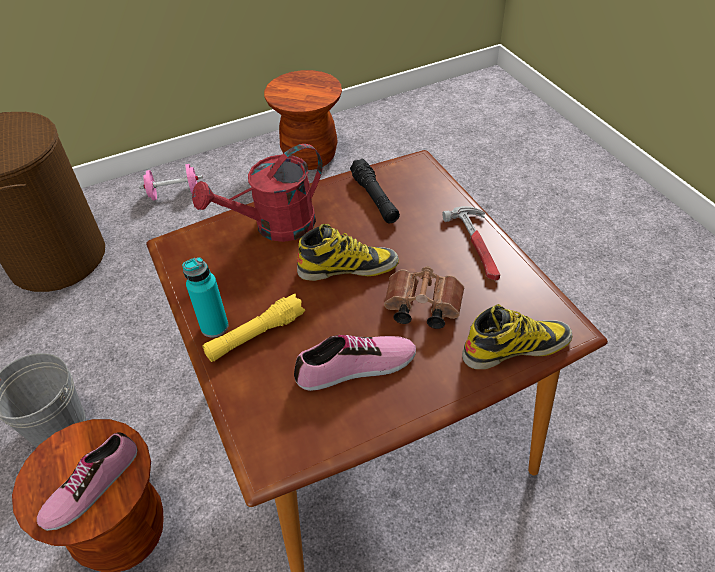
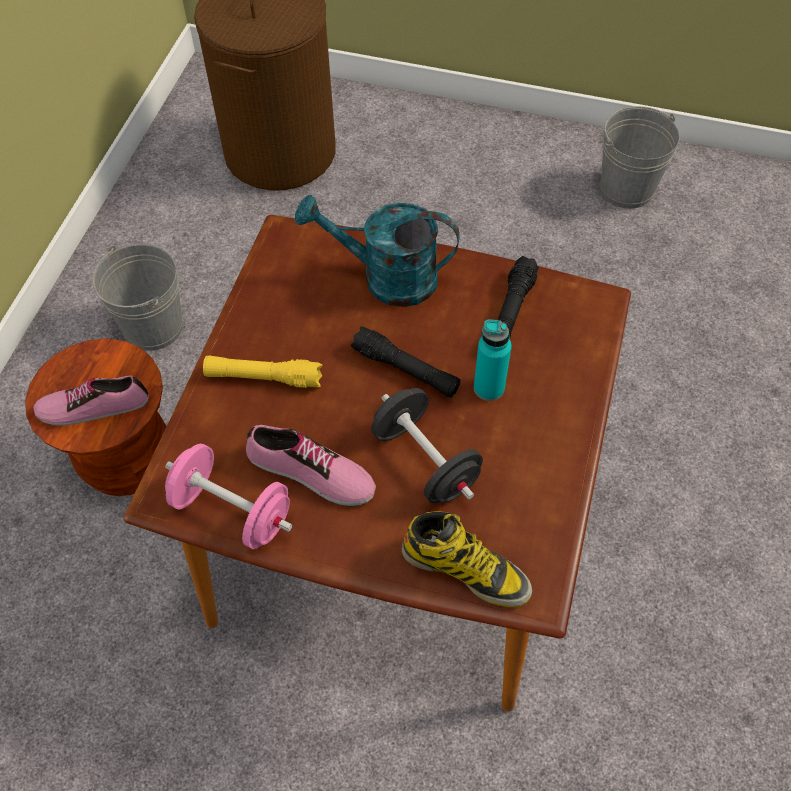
camera: 40 degrees right, 10 degrees up
(174, 193) = (443, 145): pink dumbbell -> pink dumbbell (232, 511)
(214, 327) = (240, 344): turquoise bottle -> turquoise bottle (489, 388)
(275, 227) = (386, 278): red watering can -> turquoise watering can
(310, 156) = (626, 189): brown stool -> grey bucket
(348, 267) = (406, 370): boot -> black flashlight
(420, 307) = (425, 461): brown binoculars -> black dumbbell
(477, 246) = (552, 440): hammer -> none

